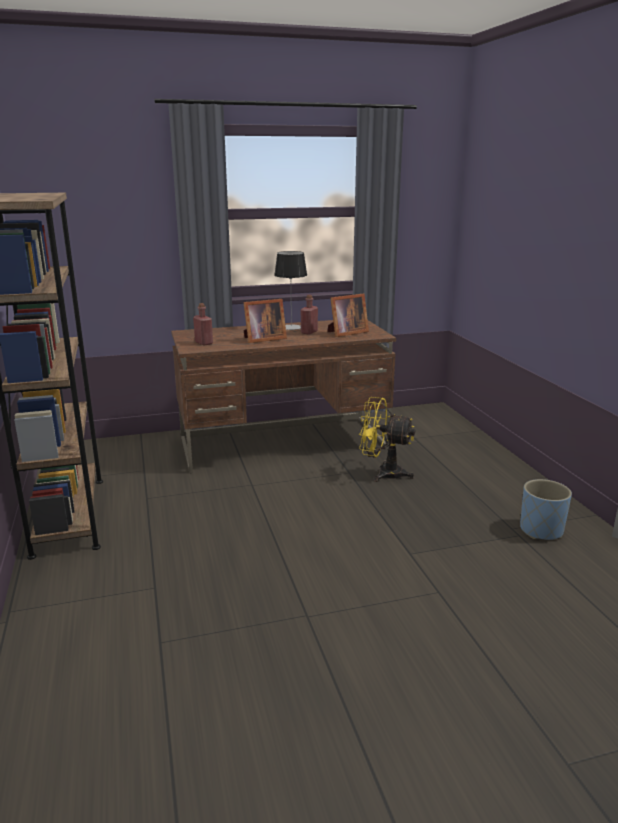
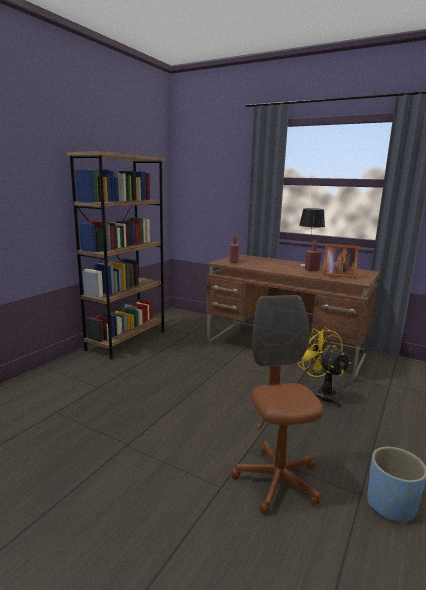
camera: 45 degrees right, 5 degrees down
(263, 339) = (271, 267): picture frame -> none
(463, 560) = (277, 481): none -> brown office chair

